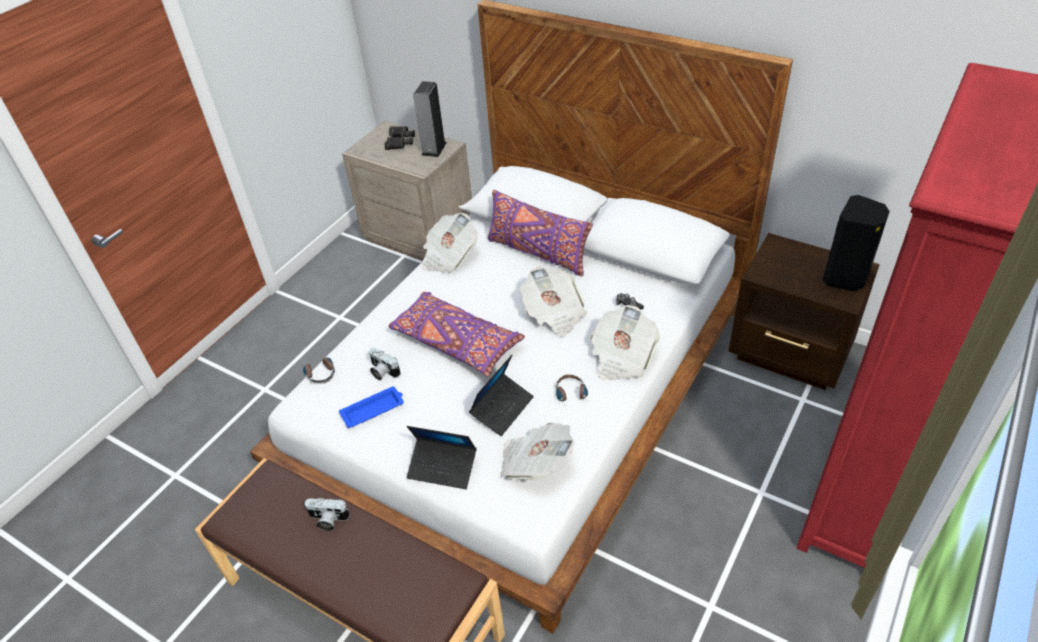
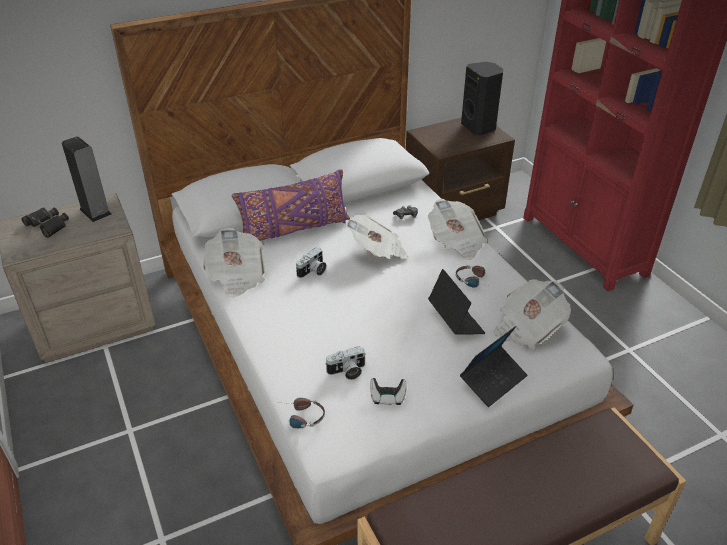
camera: 60 degrees left, 5 degrees down
(327, 520) = (487, 489): camera -> camera (313, 271)
(374, 409) = (387, 397): blue tray -> game controller
(456, 342) = (354, 314): purple pillow -> none

